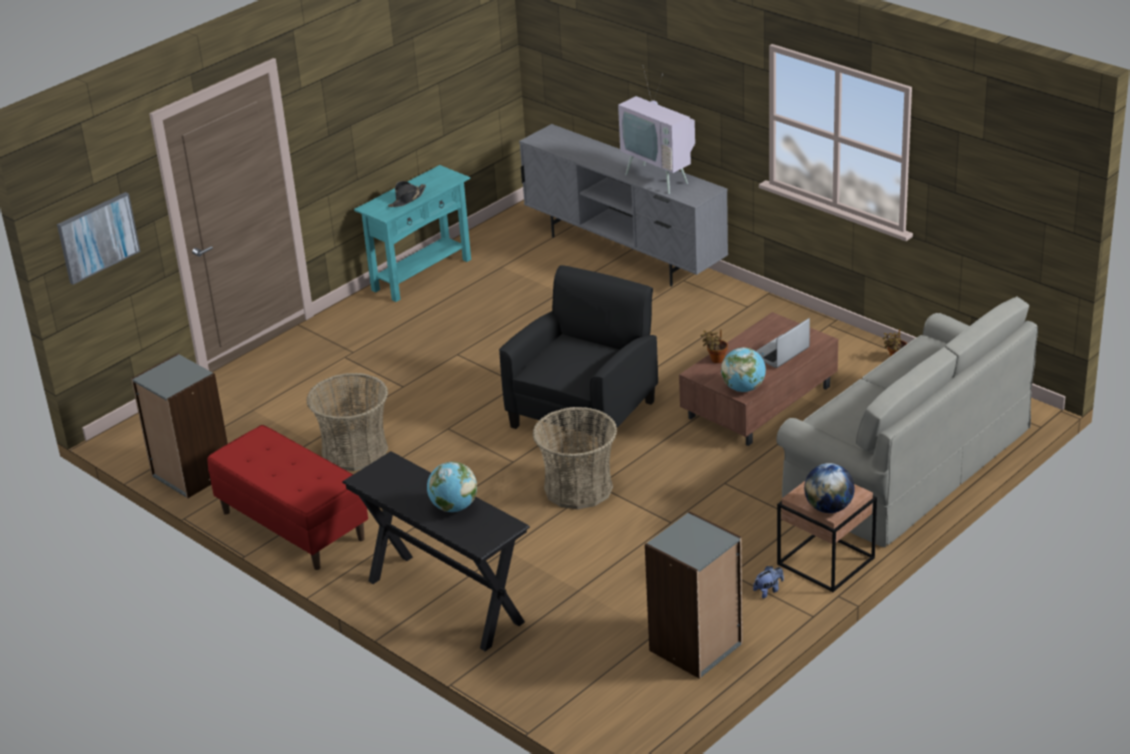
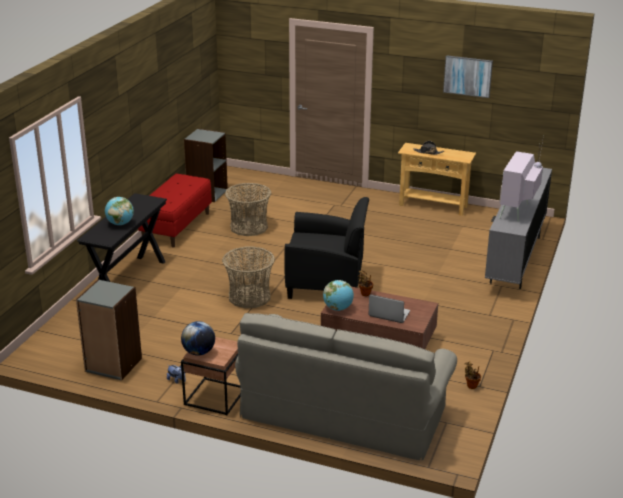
camera: 65 degrees right, 5 degrees down
(97, 237) = (246, 66): picture -> picture (468, 76)
(421, 275) = (433, 206): turquoise console table -> beige console table

